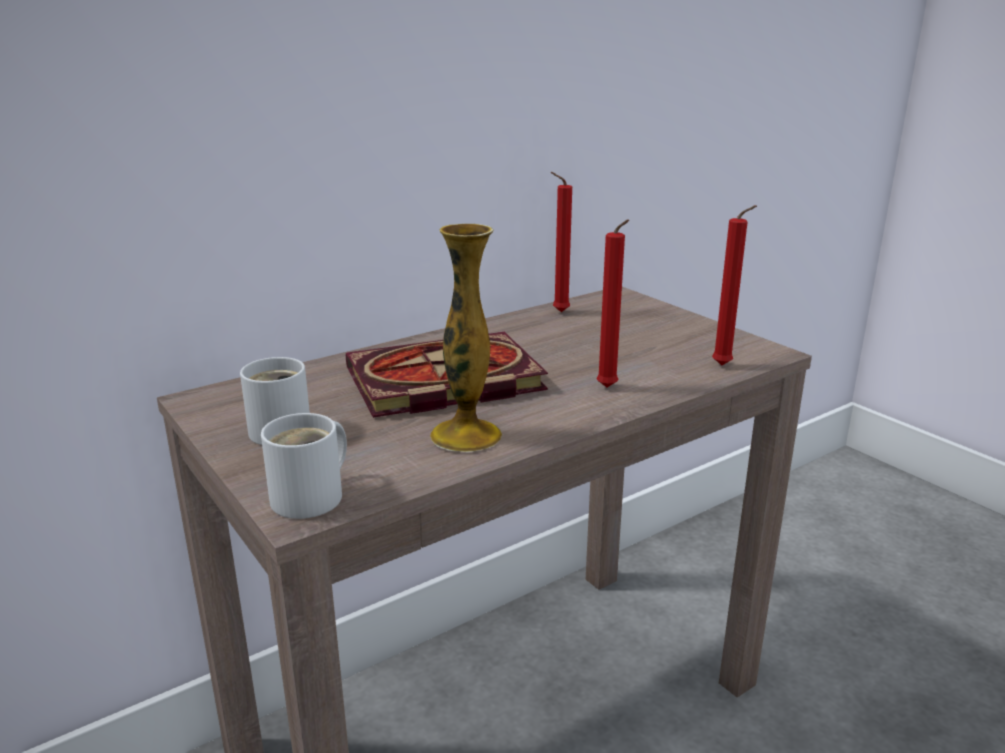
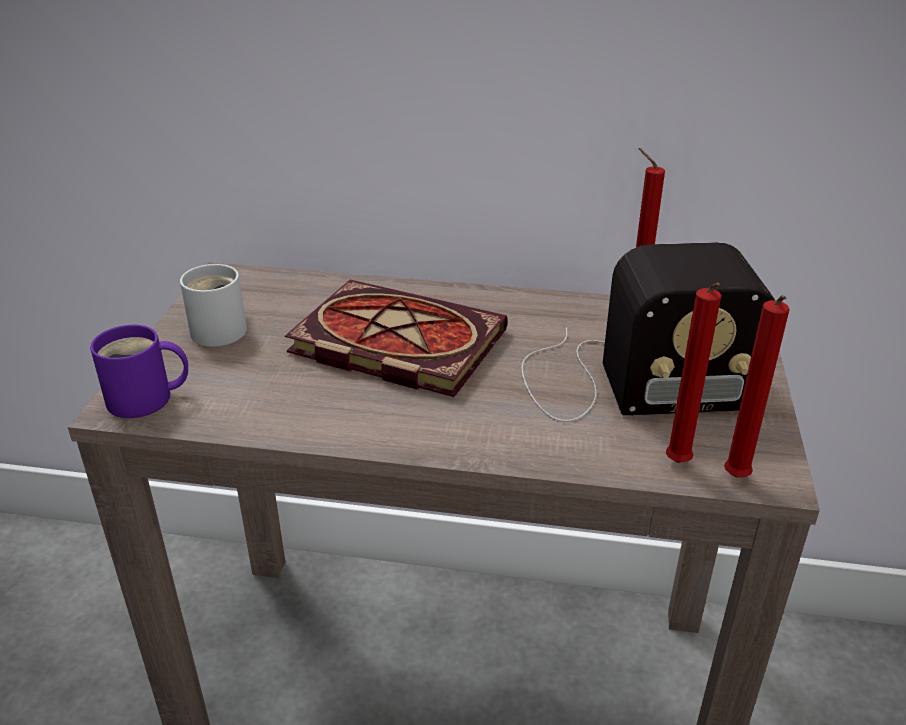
camera: 45 degrees right, 10 degrees up
(313, 496) = (145, 400): white mug -> purple mug
(466, 435) = (317, 407): vase -> none
(608, 389) = (510, 426): red candle -> red candle (735, 480)
(622, 343) = (624, 382): none -> radio

